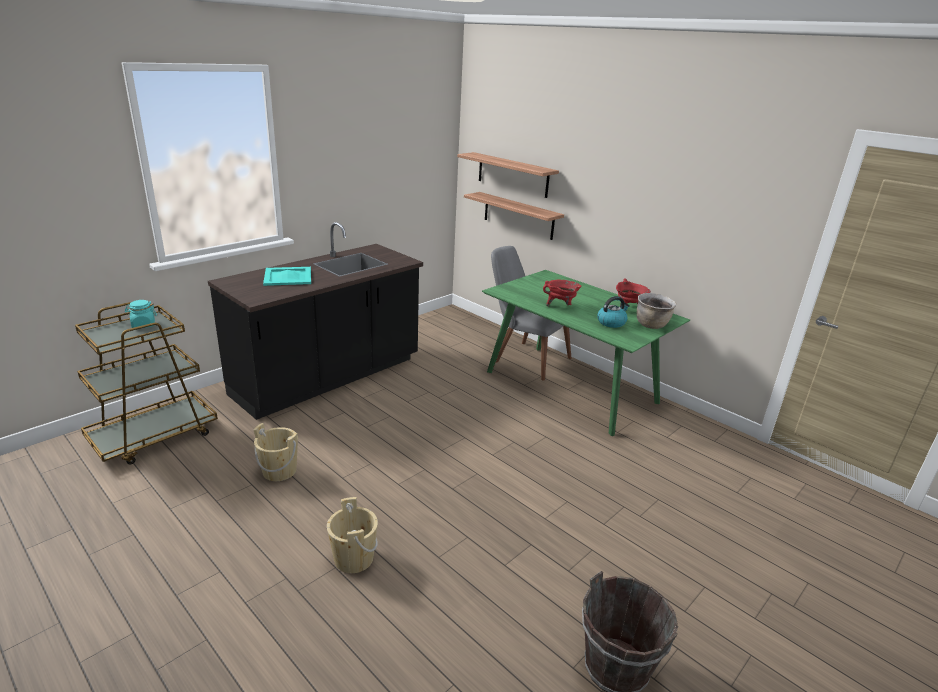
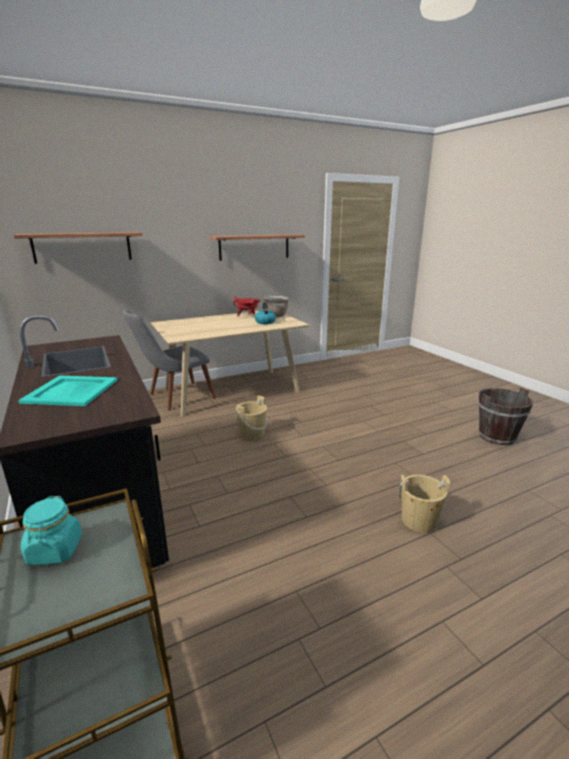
camera: 70 degrees left, 5 degrees down
(279, 471) = (278, 564): beige bucket -> beige bucket (252, 434)
(518, 215) = (101, 285): shelf -> shelf (254, 247)
(560, 306) = (226, 328): red cooking pot -> none
(571, 386) = (232, 391): green dining table -> beige dining table

